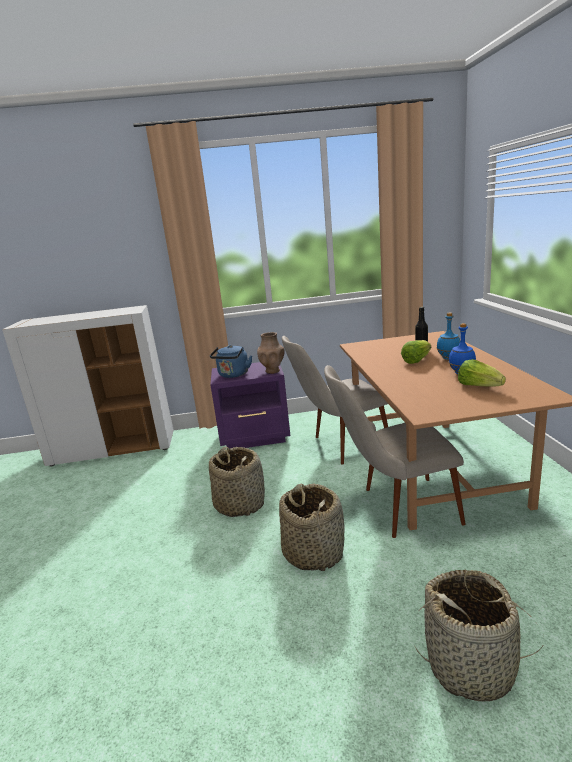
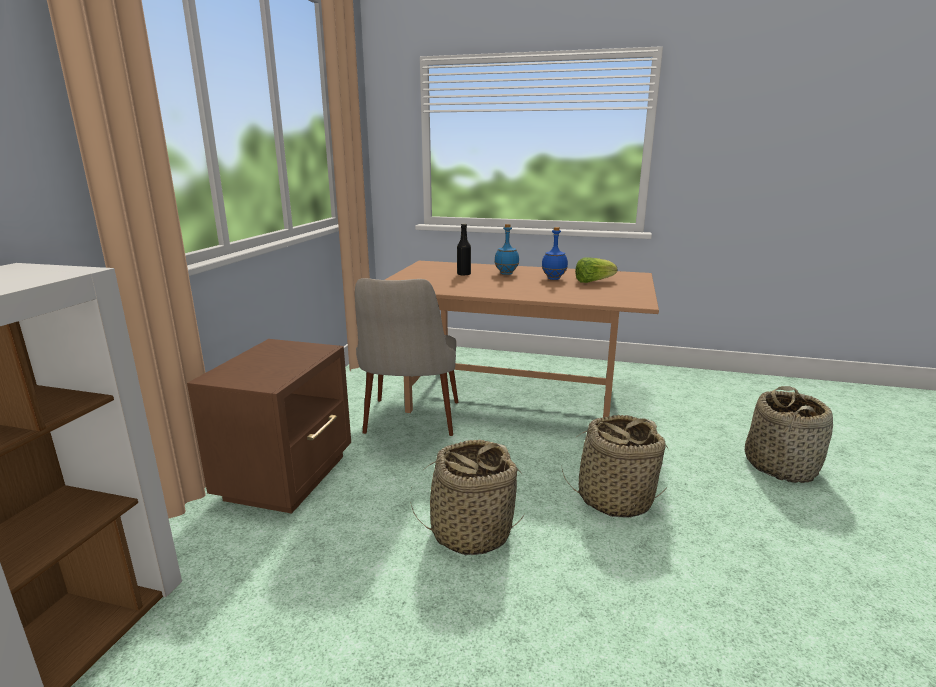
camera: 70 degrees left, 0 degrees up
(233, 375) = (271, 372): blue kettle -> none
(256, 437) = (289, 476): purple nightstand -> brown nightstand
(272, 371) = (314, 348): brown vase -> none
(394, 509) = (567, 433): beige chair -> none
(416, 360) = (493, 281): lettuce -> none

